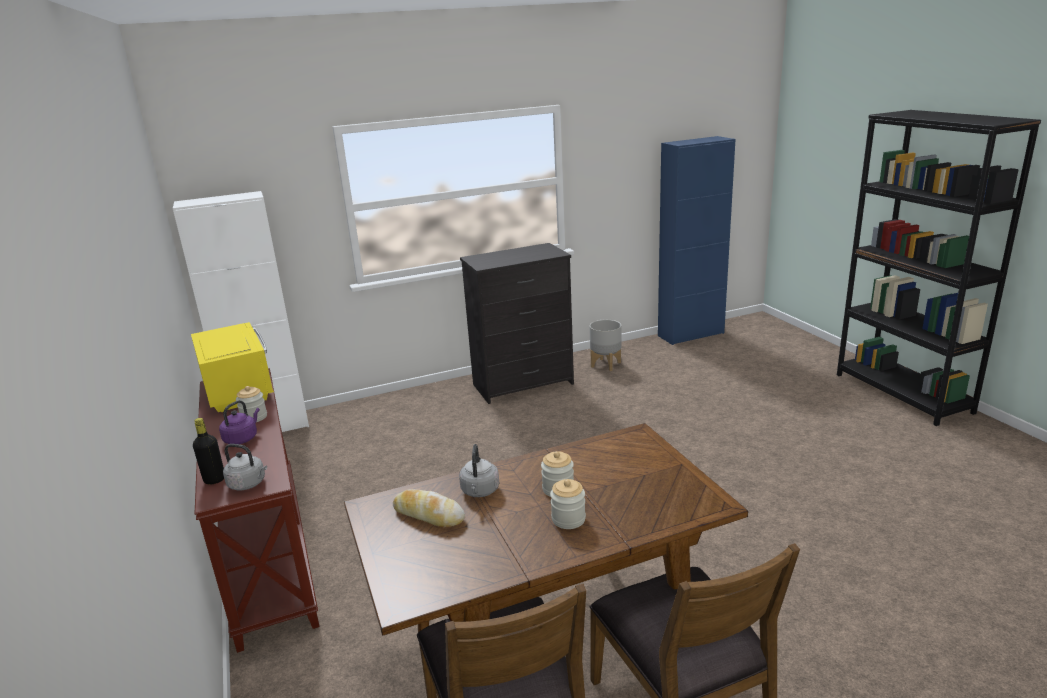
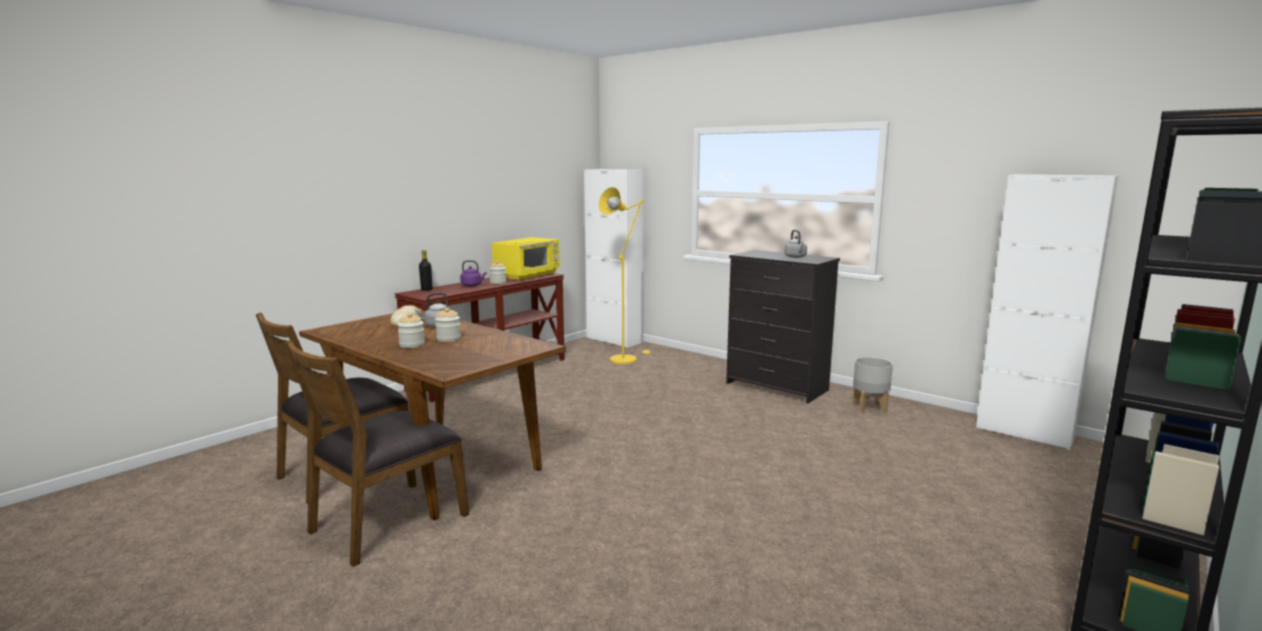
camera: 60 degrees right, 10 degrees down
(249, 484) = (425, 294): grey kettle -> grey kettle (796, 257)
(346, 437) = (626, 358): none -> yellow floor lamp
(690, 334) = (1024, 433): blue cabinet -> white cabinet

